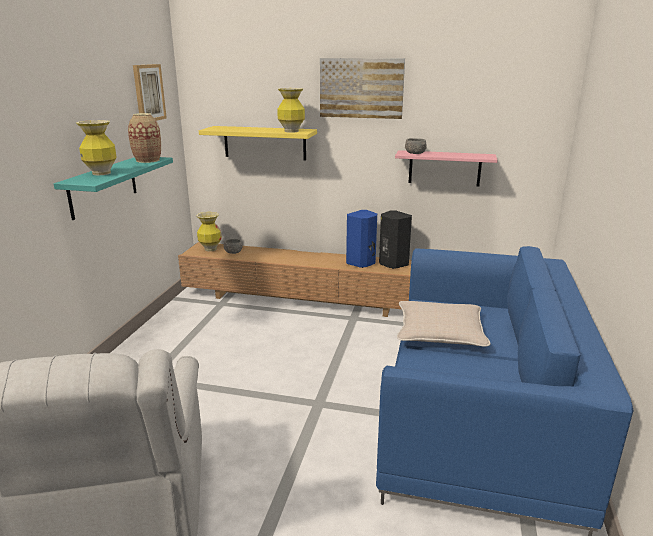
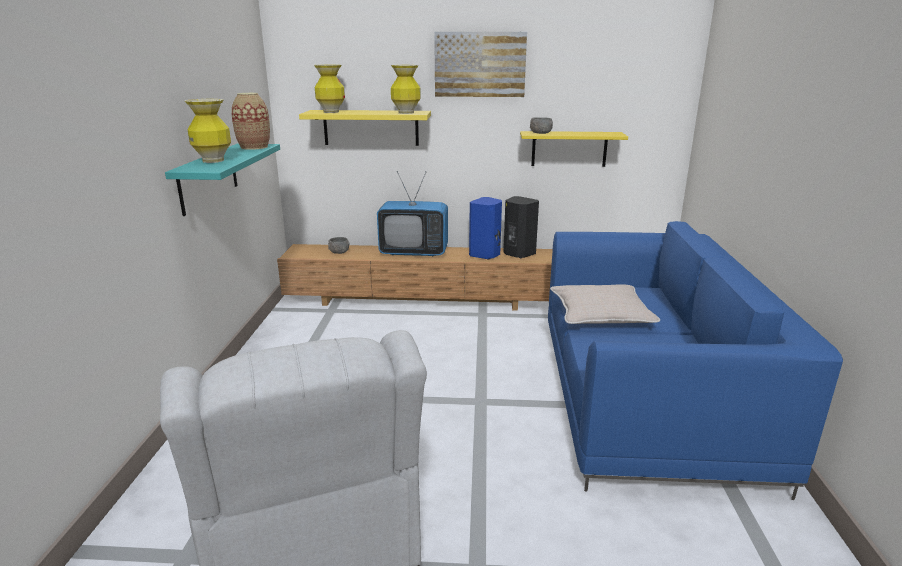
camera: 10 degrees left, 0 degrees up
(148, 93) = (242, 71): picture -> none
(210, 249) = (311, 250): vase -> vase (331, 112)
(298, 256) = (414, 252): none -> television
(444, 168) = (569, 149): pink shelf -> yellow shelf

